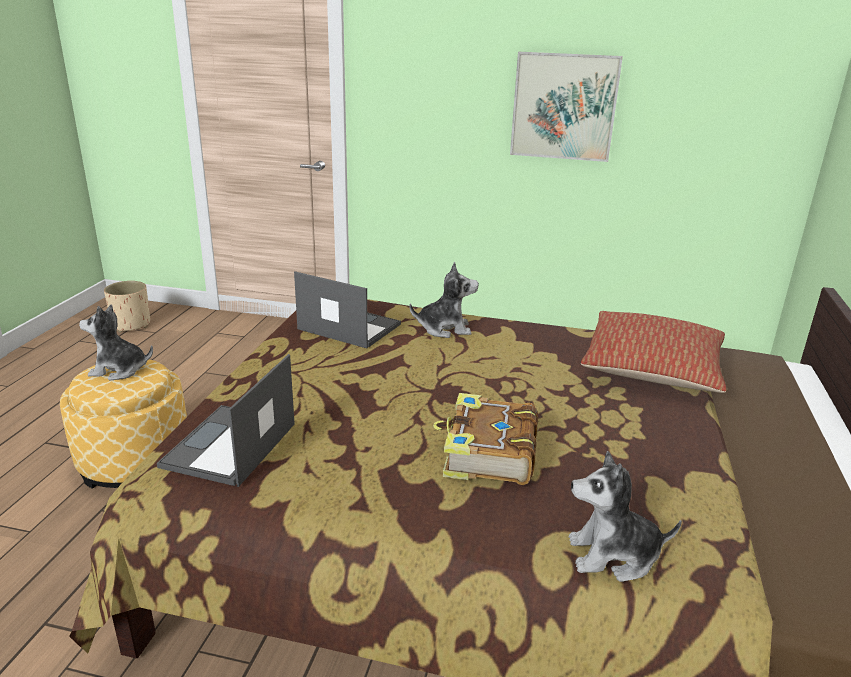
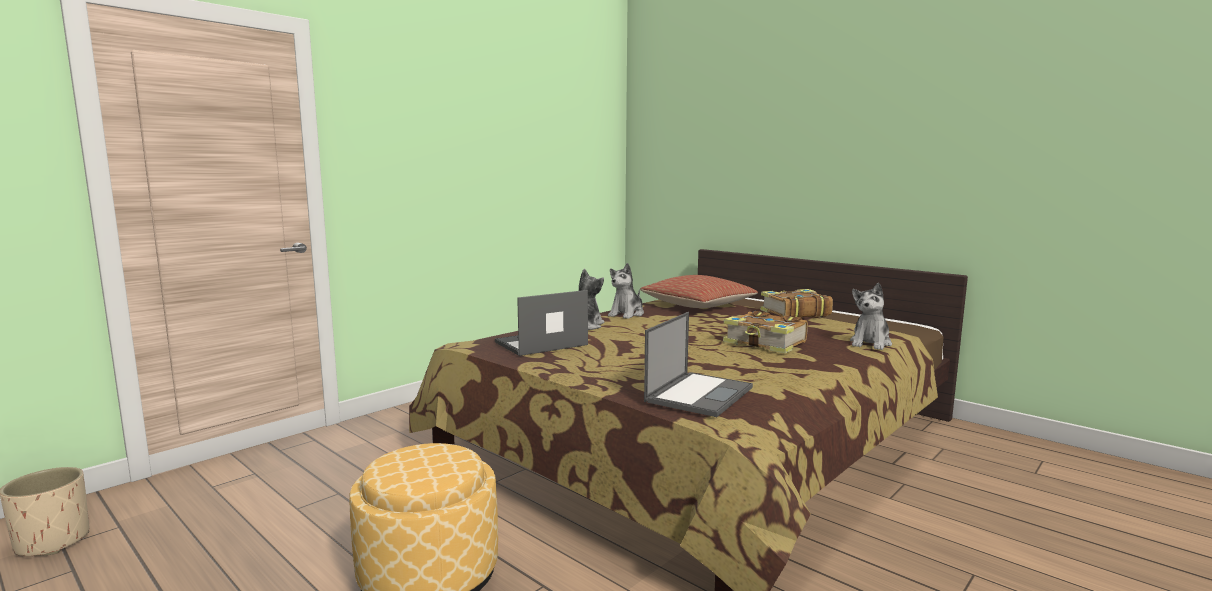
camera: 60 degrees left, 15 degrees down
(119, 370) = (409, 461): plush toy -> plush toy (627, 314)
(229, 446) = (699, 394): laptop -> laptop turned 105 degrees counterclockwise
(564, 107) = (500, 170): picture -> none
(717, 452) = (794, 313): none -> book

